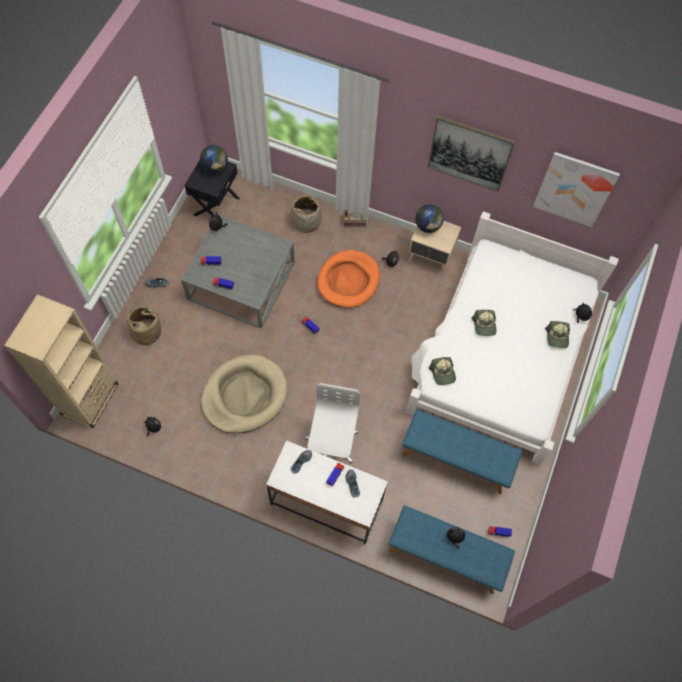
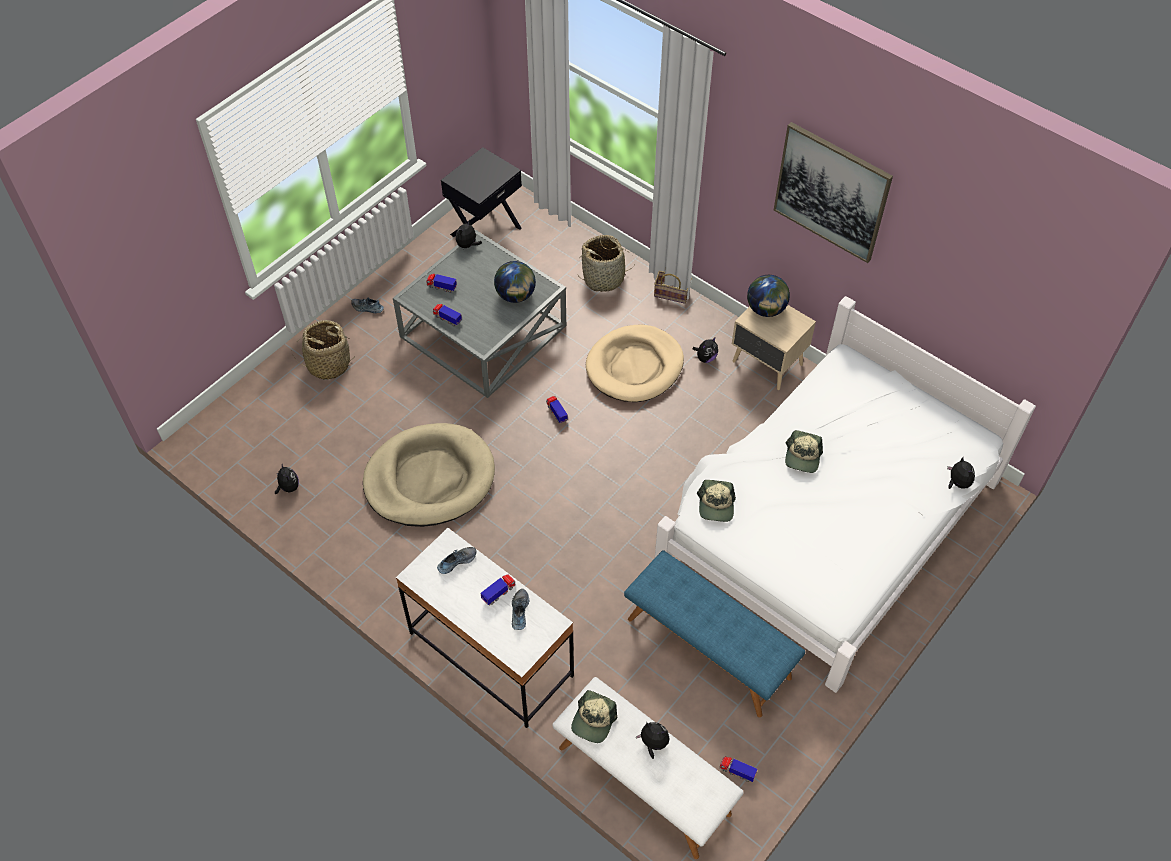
camera: 20 degrees right, 10 degrees down
(90, 399) = (220, 429): beige bookcase -> none
(215, 167) = (491, 168): globe -> globe (516, 295)
(332, 443) = (529, 575): white office chair -> none
(348, 280) = (635, 366): orange dog bed -> beige dog bed
(446, 555) = (643, 781): blue bench -> white bench
(557, 337) = (911, 501): cap -> cap (593, 721)
(574, 189) = (974, 271): picture -> none

